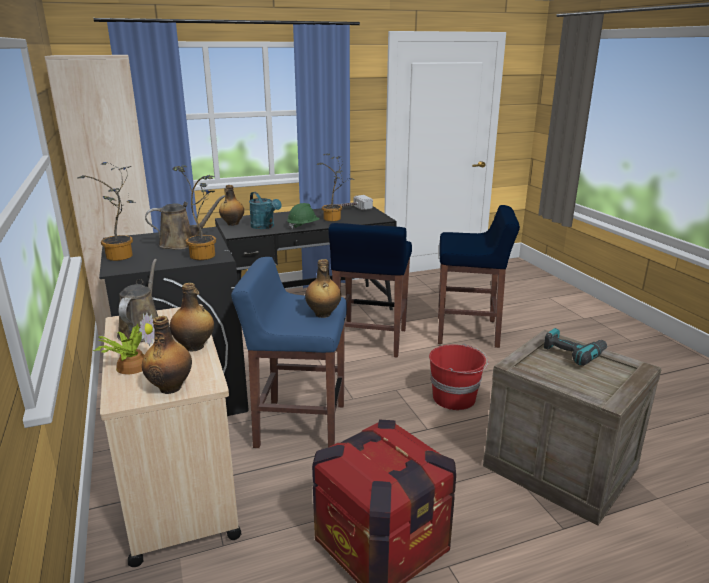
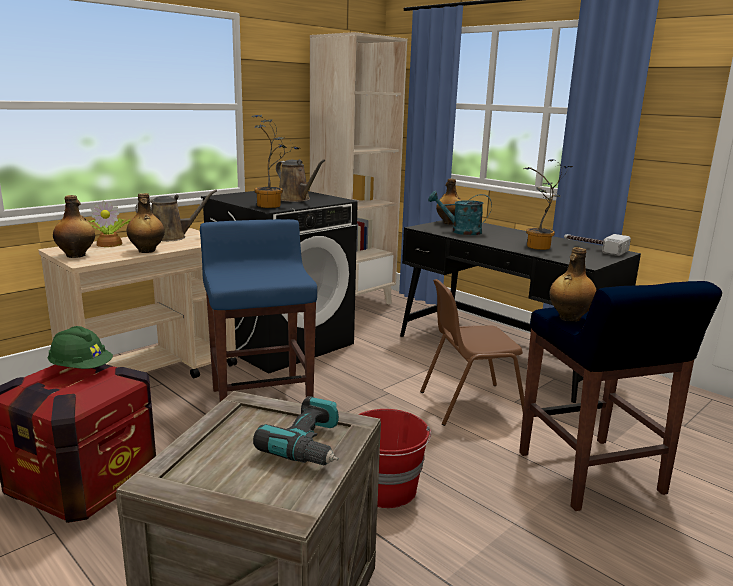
camera: 65 degrees right, 5 degrees down
(121, 257) = (246, 194): potted plant -> none
(265, 227) = (460, 231): turquoise watering can -> turquoise watering can turned 75 degrees clockwise
(303, 226) = (488, 241): green hard hat -> green hard hat (81, 369)
(323, 314) = (258, 281): bottle -> bottle (569, 318)
(370, 341) = (469, 404): blue stool -> brown chair

